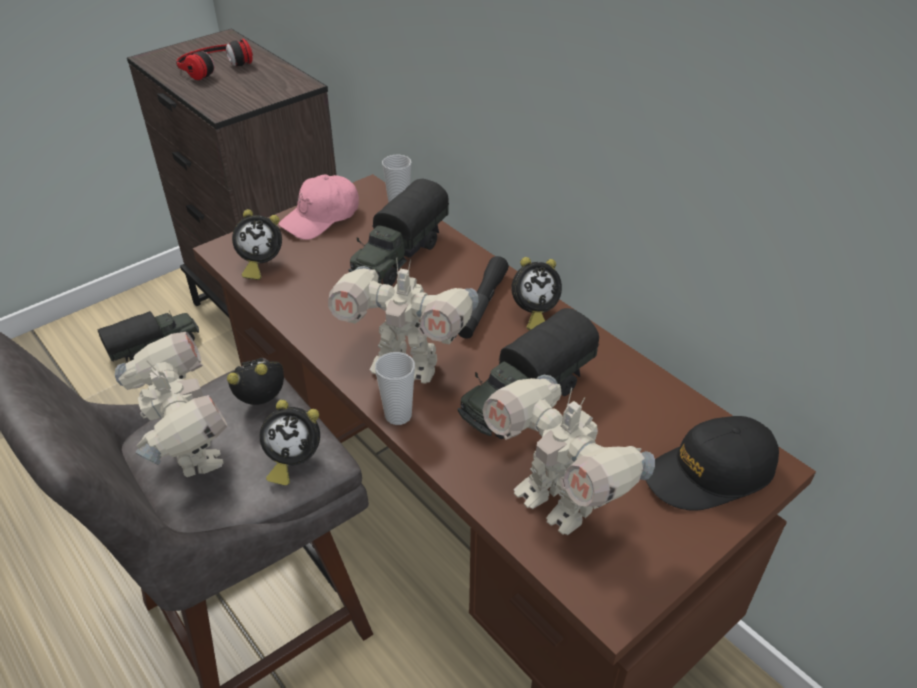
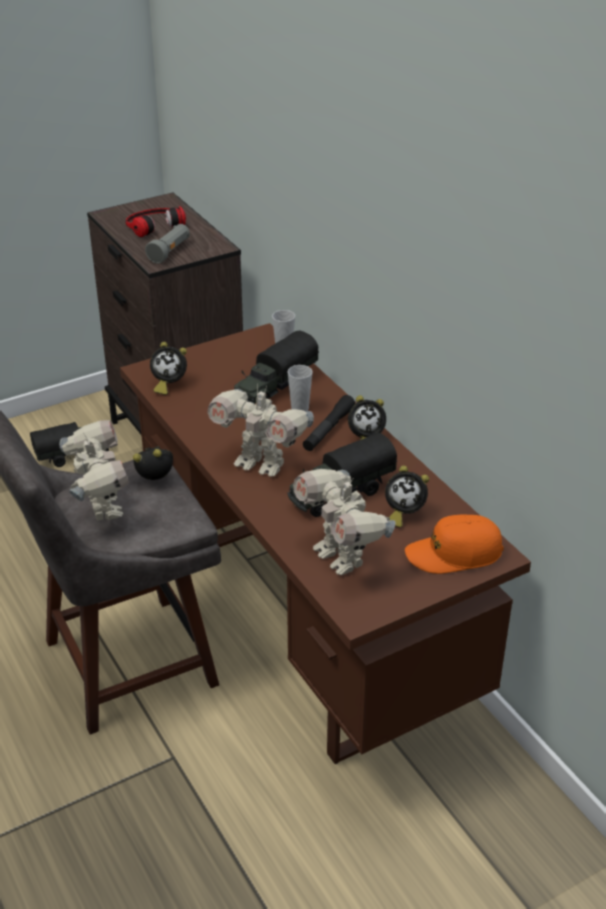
camera: 10 degrees right, 5 degrees down
(238, 95) = (170, 252): none -> grey flashlight
(293, 461) = (170, 520): alarm clock -> alarm clock (403, 514)
(321, 217) = (221, 354): pink cap -> none
(398, 415) = (247, 495): cup -> cup (300, 409)
(709, 473) = (454, 554): black cap -> orange cap

